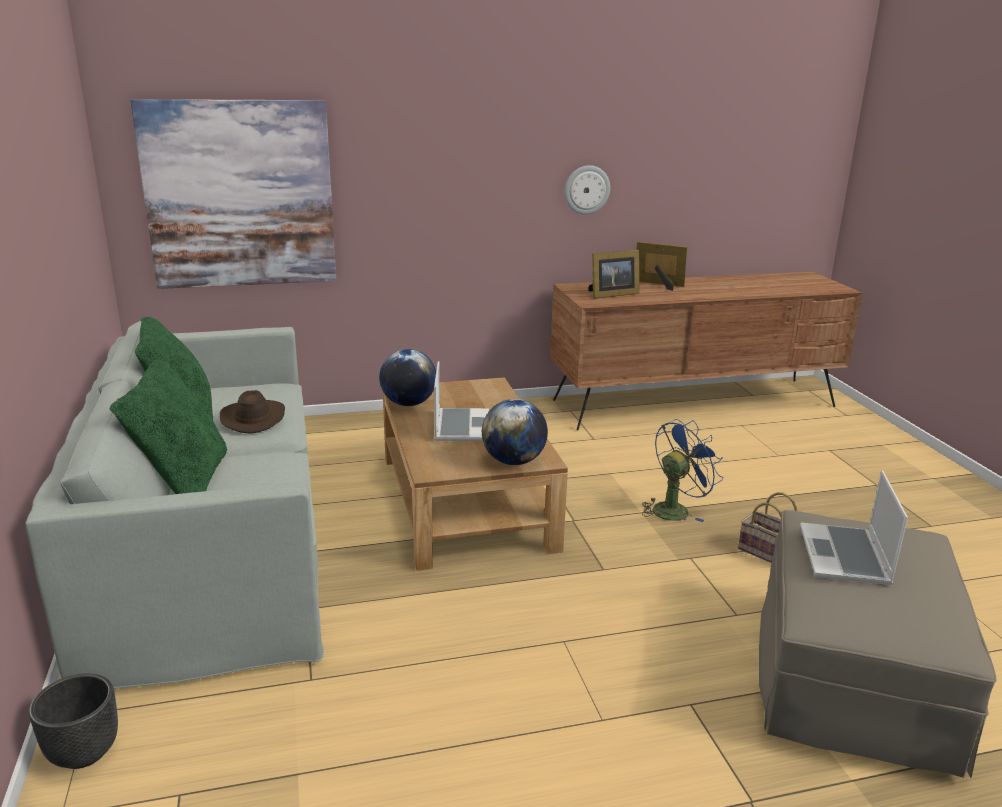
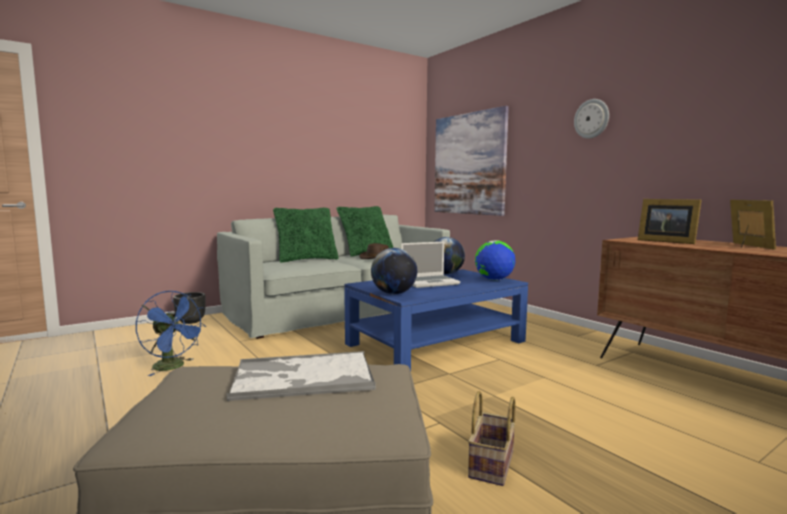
camera: 70 degrees right, 15 degrees down
(465, 500) = (436, 342): brown coffee table -> blue coffee table
(476, 388) = (494, 280): none -> globe
(586, 189) = (687, 151): wall clock -> wall clock (591, 119)
(675, 509) = (520, 409): blue fan -> blue fan (173, 367)
(845, 557) = (302, 377): laptop -> tray

